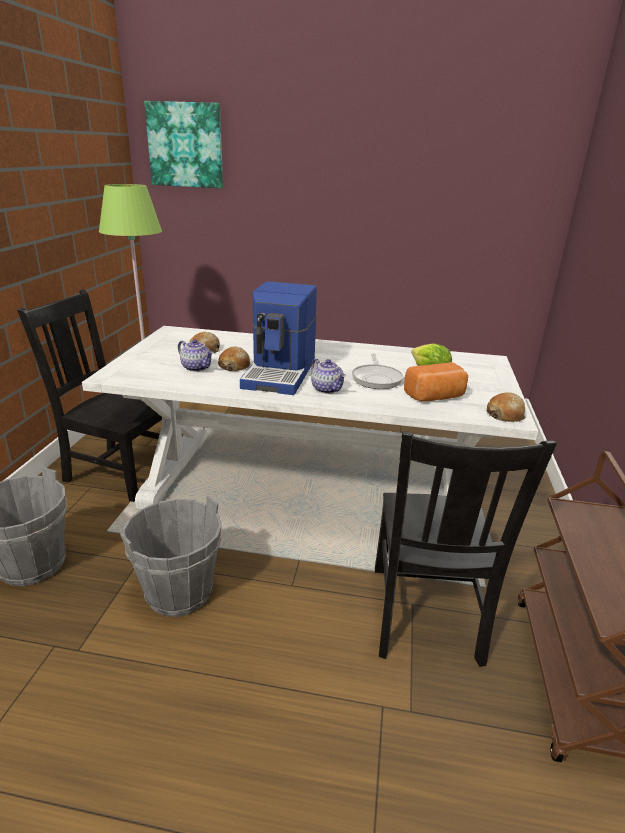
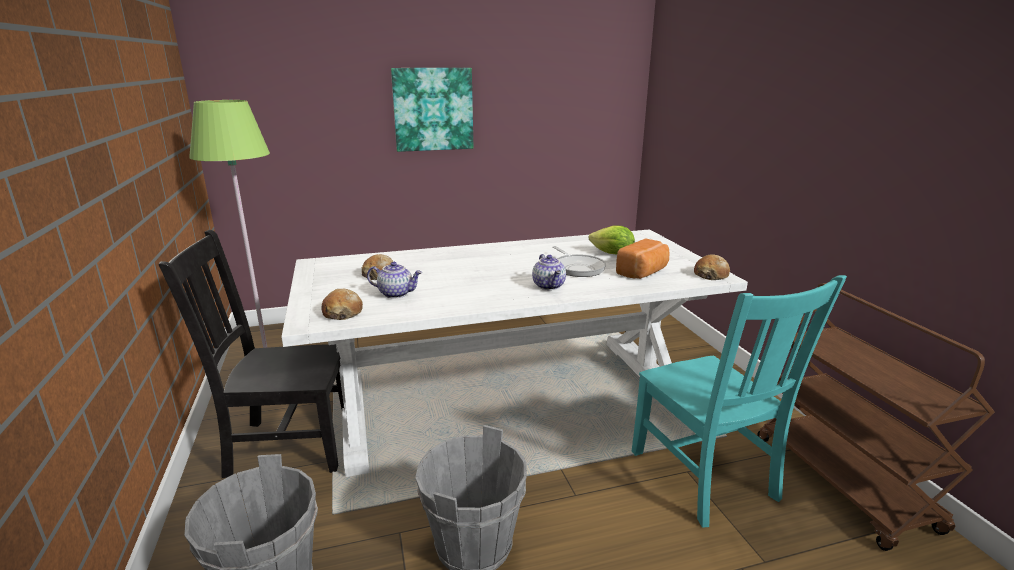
camera: 25 degrees left, 5 degrees down
(185, 145) = (258, 54): picture -> picture (433, 109)
(234, 366) = (432, 284): bread -> bread (342, 312)
(281, 374) = (488, 281): coffee machine -> none
(327, 389) = (549, 286): teapot -> teapot turned 45 degrees clockwise
(425, 616) = (705, 478): black chair -> turquoise chair

